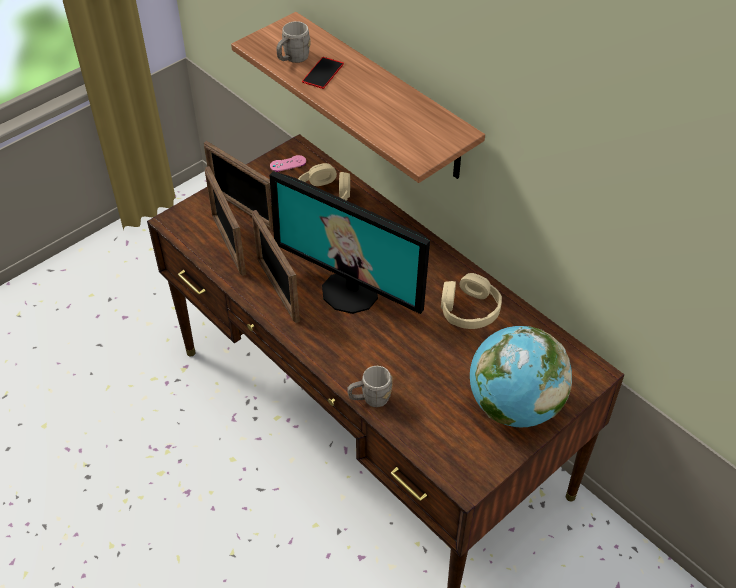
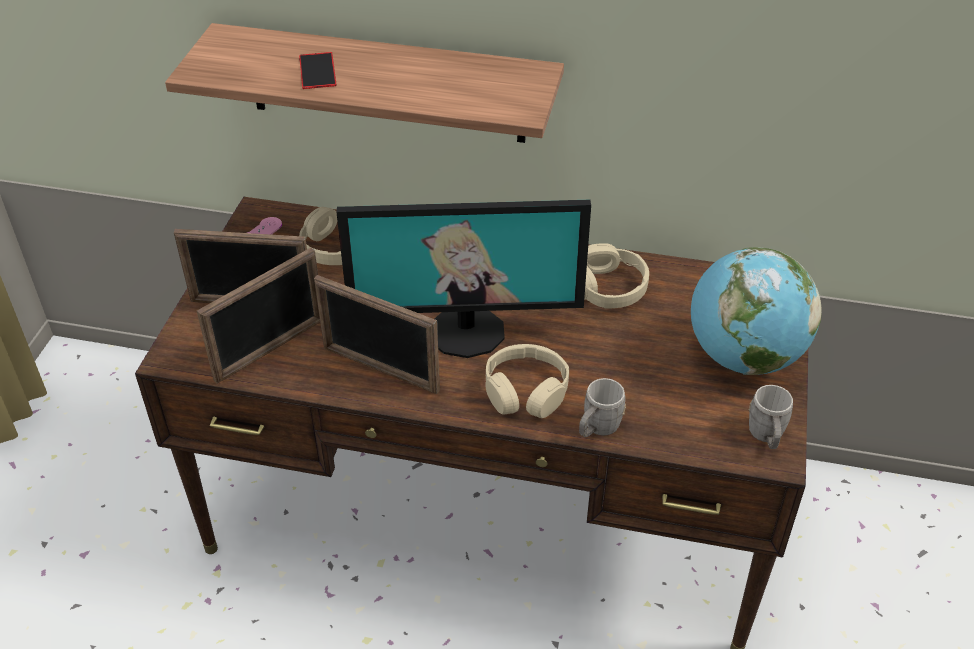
camera: 35 degrees left, 5 degrees down
(228, 244) = (271, 349): picture frame -> picture frame turned 75 degrees counterclockwise
(293, 59) = (264, 70): grey mug -> grey mug (766, 437)
(350, 350) = (526, 391): none -> beige headphones

